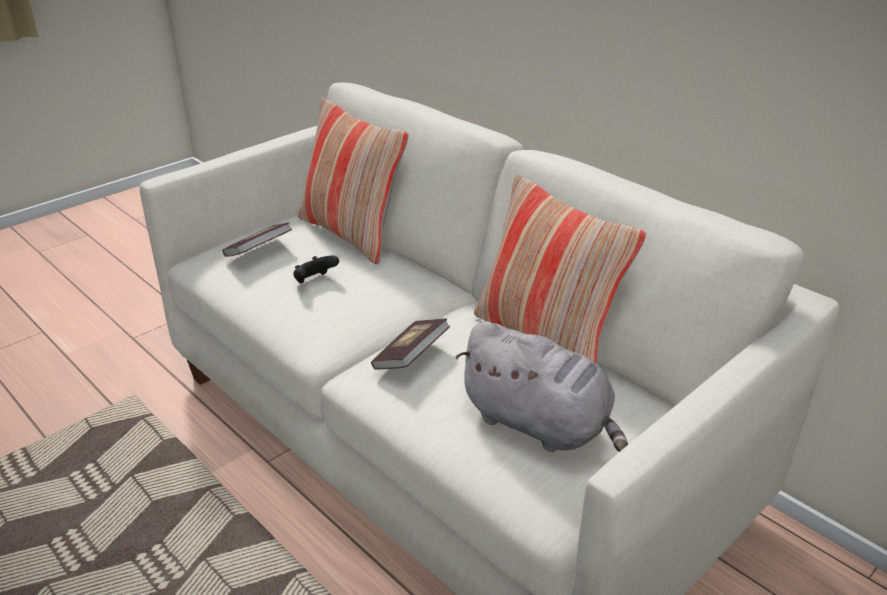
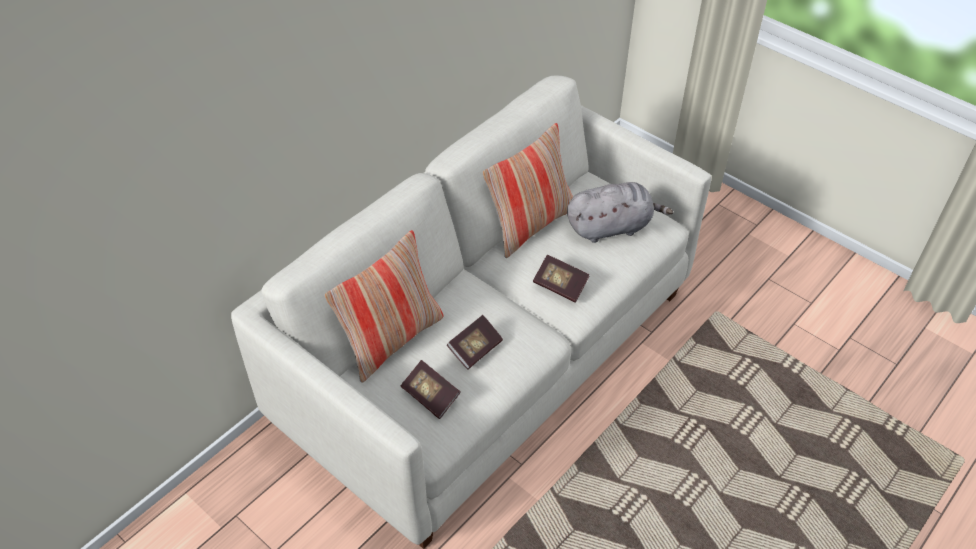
camera: 95 degrees left, 15 degrees up
(315, 281) = (475, 349): black game controller -> book
(540, 425) = (611, 227): grey plush toy -> grey plush toy turned 45 degrees clockwise

